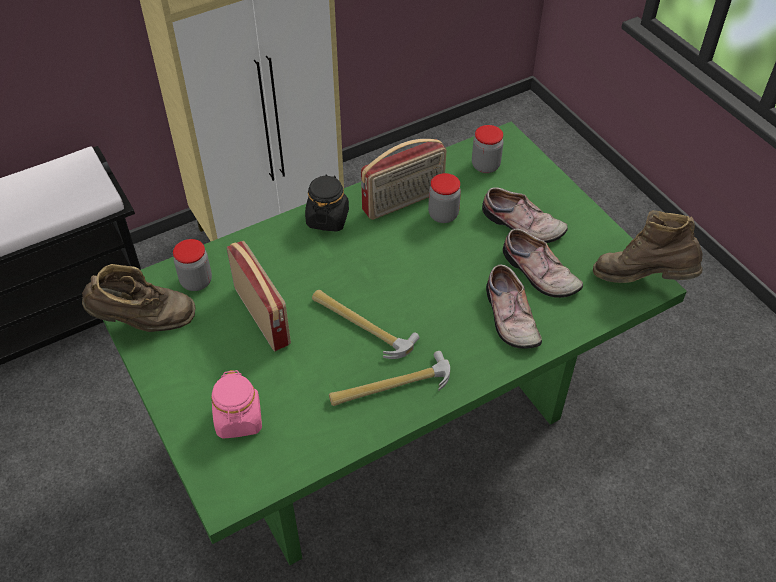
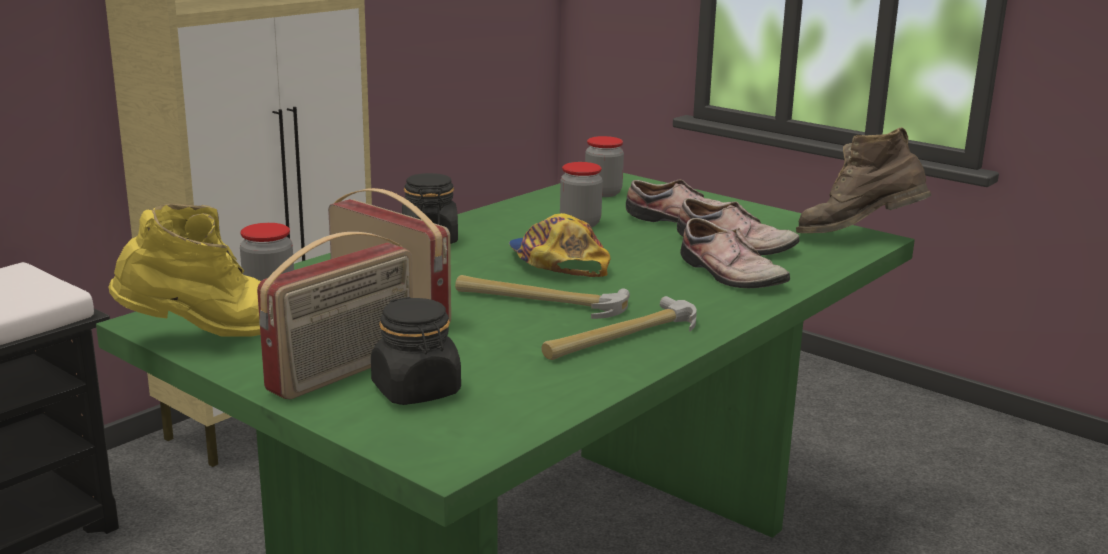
camera: 20 degrees left, 30 degrees down
(144, 322) = (206, 336): brown boot -> yellow boot
(239, 419) = (416, 390): pink jar -> black jar
(398, 272) = (556, 262): none -> cap
(404, 202) = (522, 221): radio -> radio (344, 372)

